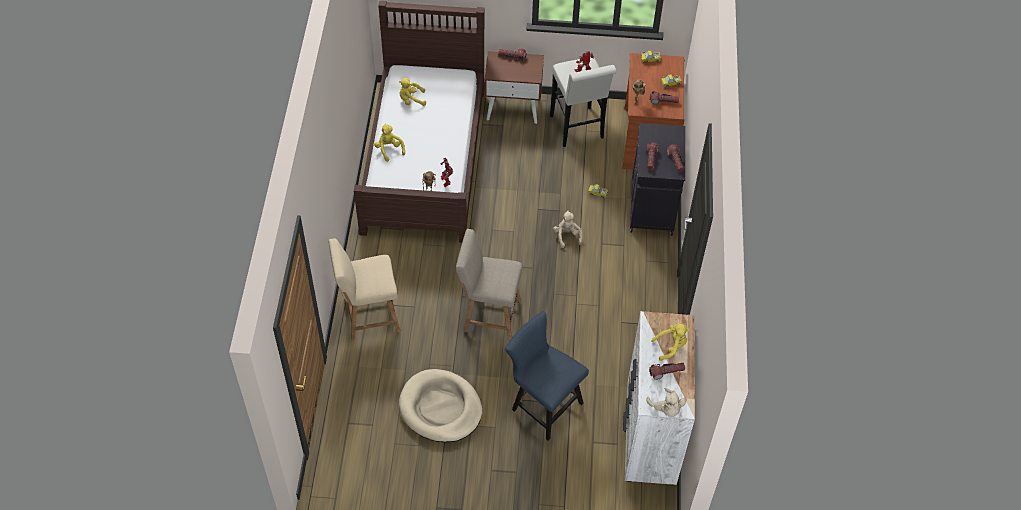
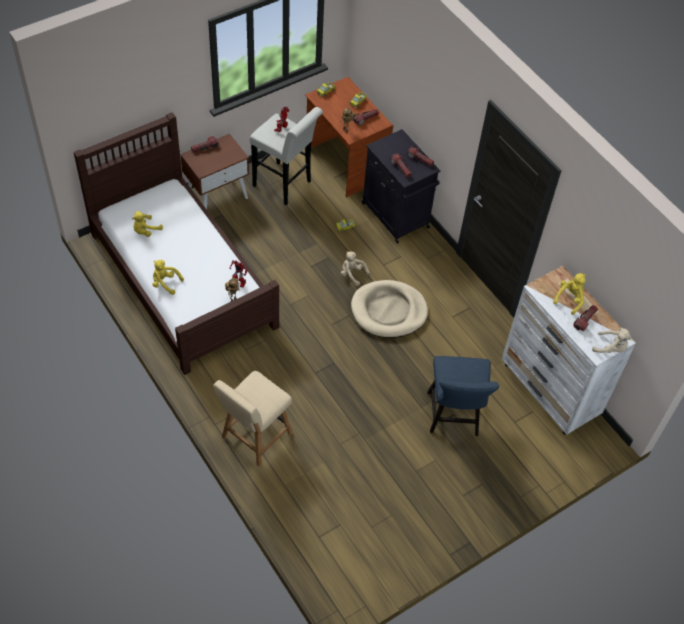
camera: 40 degrees left, 0 degrees up
(440, 408) = (381, 473): beige dog bed -> beige dog bed (388, 311)
(488, 314) = (349, 374): beige chair -> none
(542, 404) = (453, 418): blue chair -> blue chair turned 90 degrees counterclockwise

